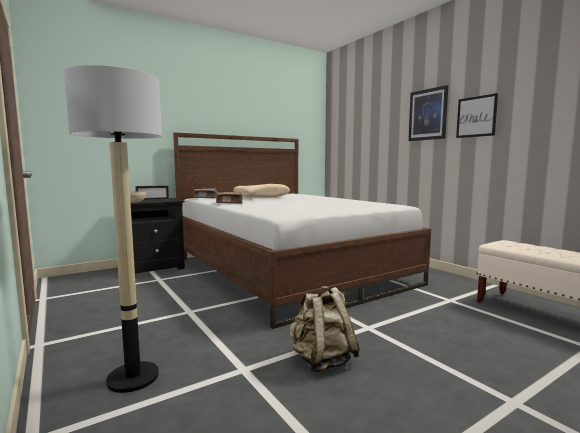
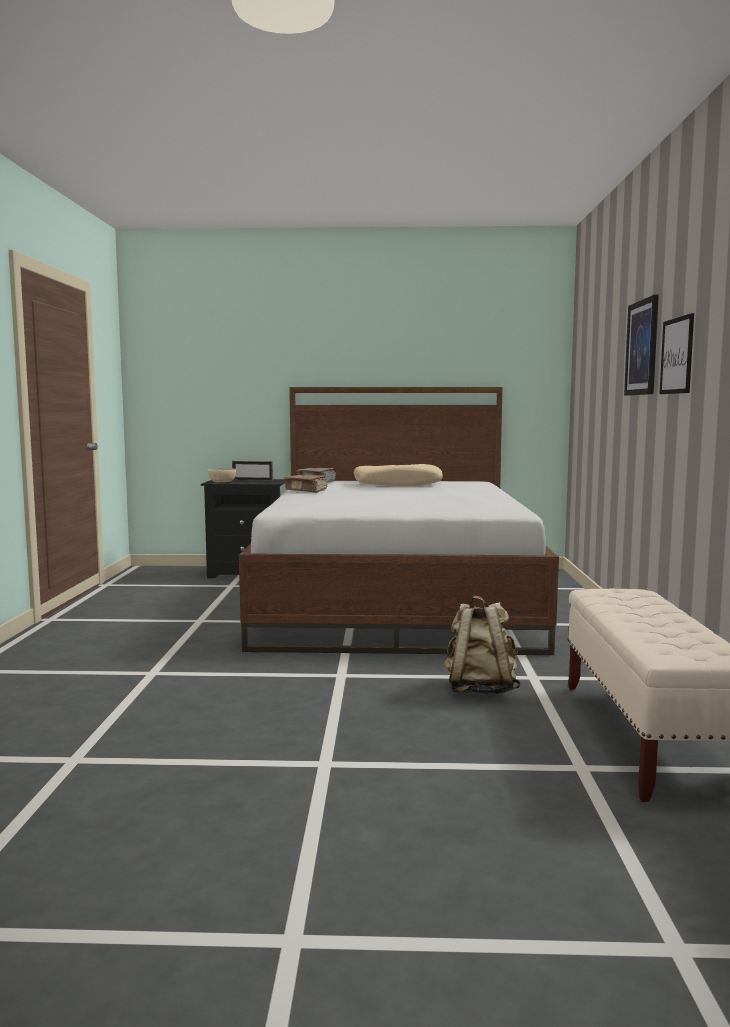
camera: 35 degrees right, 0 degrees up
(132, 377) = (70, 655): floor lamp -> none
(322, 361) = (227, 686): beige backpack -> beige backpack (480, 690)

